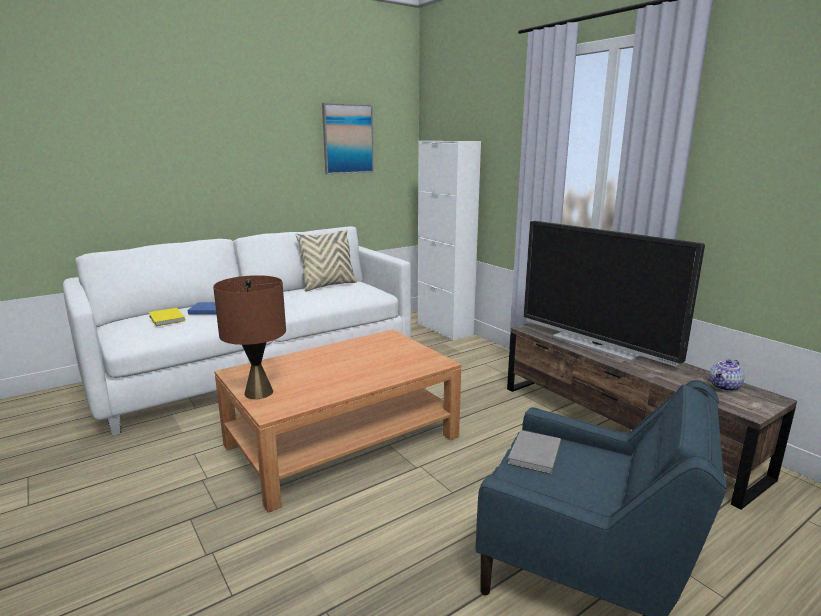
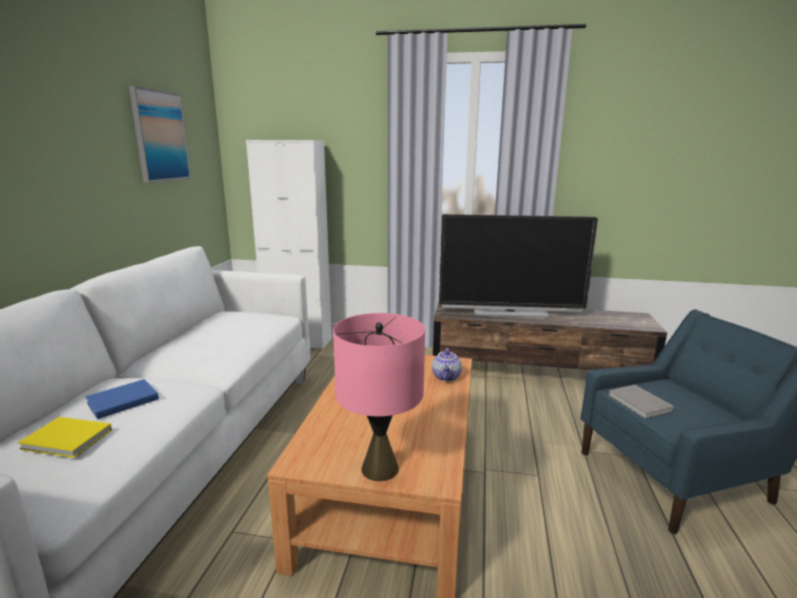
camera: 45 degrees left, 0 degrees up
(258, 392) = (379, 469): brown table lamp -> pink table lamp
(328, 285) = (209, 324): beige pillow -> none
(725, 387) = (614, 317): teapot -> teapot (447, 377)

